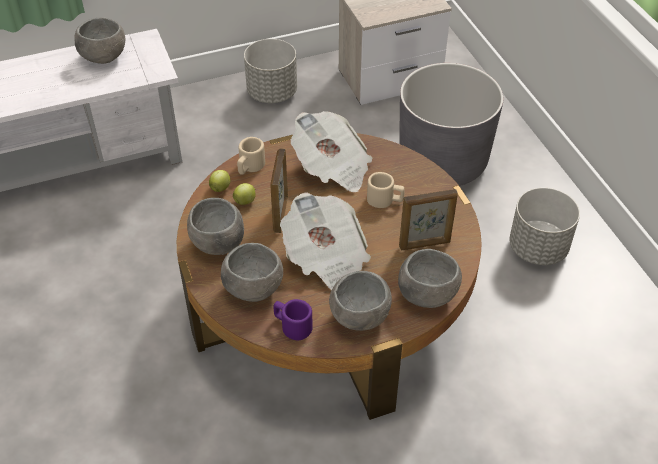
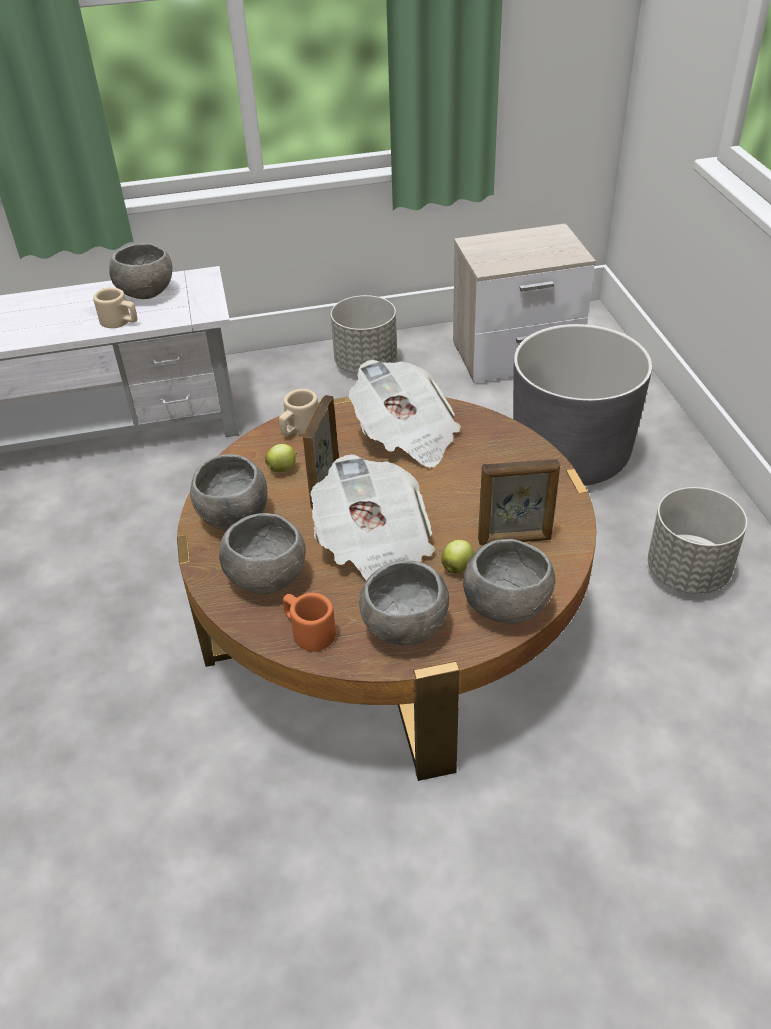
camera: 10 degrees right, 5 degrees down
(220, 188) = (255, 451): apple -> apple (457, 567)
(292, 325) = (308, 631): purple mug -> orange mug
(385, 200) = (469, 480): beige mug -> beige mug (120, 322)

